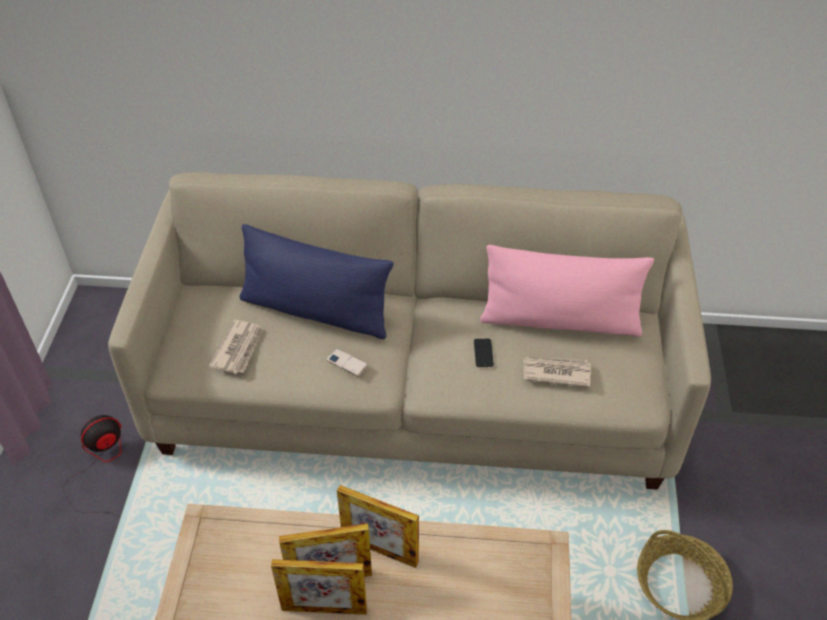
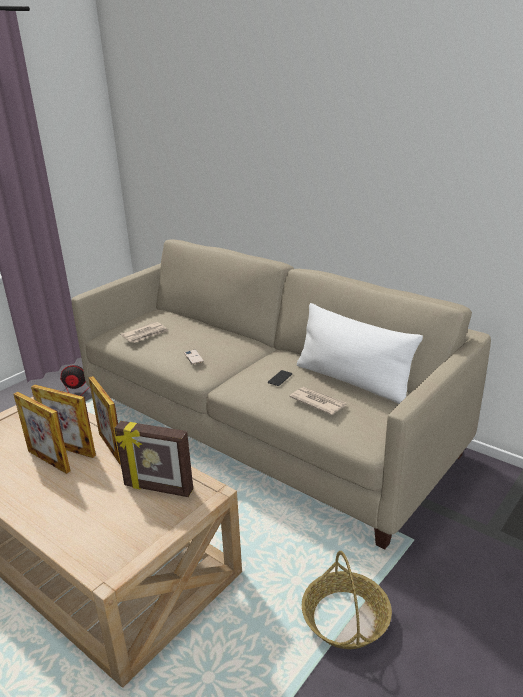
camera: 35 degrees right, 20 degrees down
(316, 311) = (205, 333): blue pillow -> none
(488, 575) = (158, 489): none -> picture frame
(560, 321) = (352, 381): pink pillow -> white pillow

